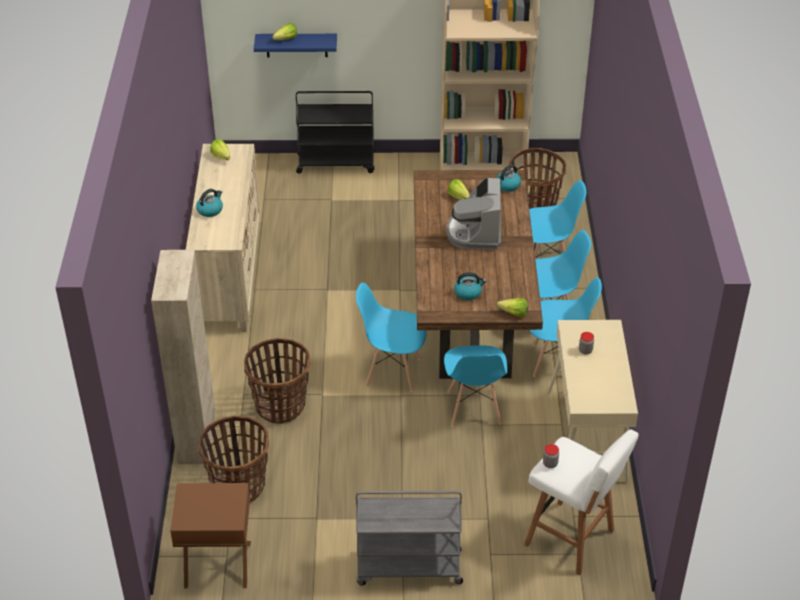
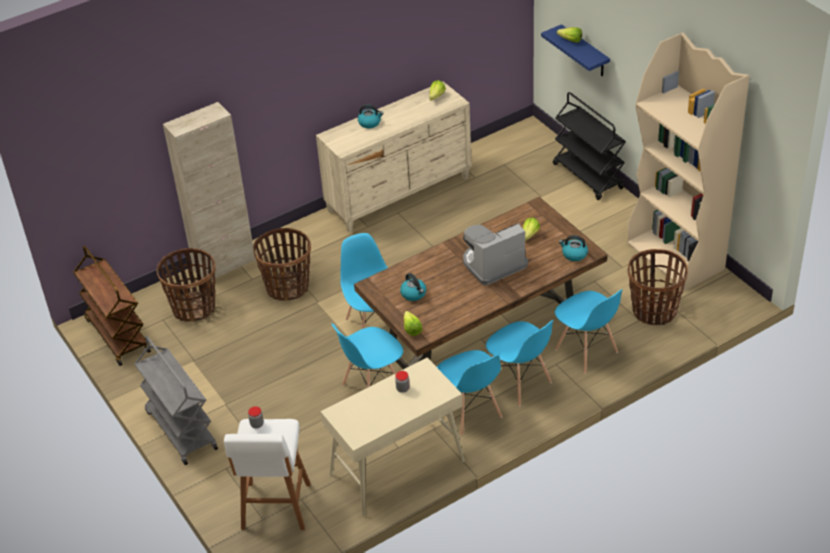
camera: 60 degrees right, 0 degrees up
(217, 565) = (117, 335): brown nightstand -> brown cart

